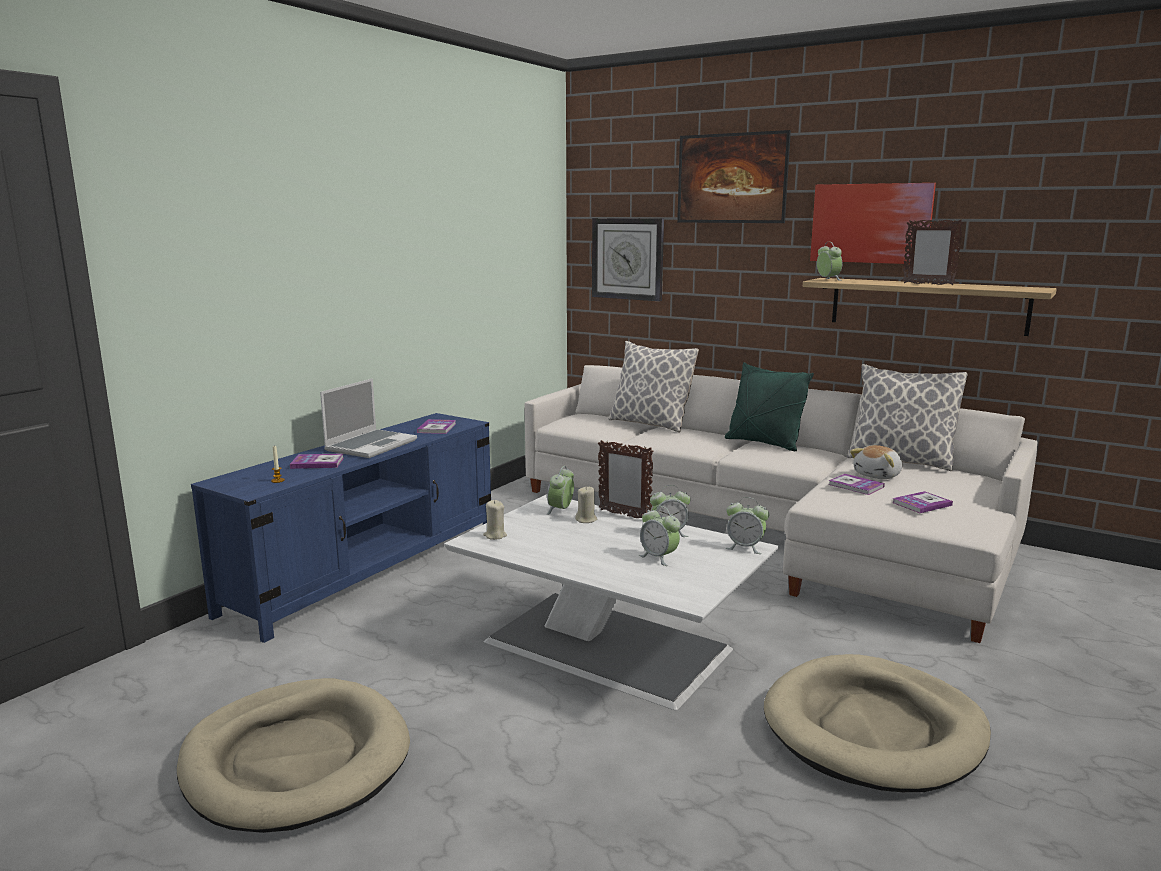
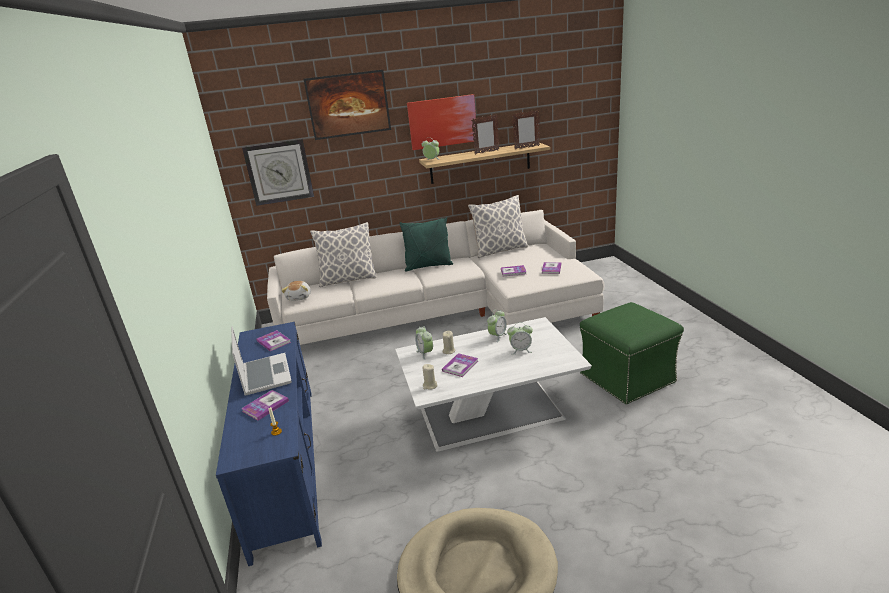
camera: 45 degrees left, 10 degrees up
(562, 536) = (460, 366): none -> book
(624, 515) = (458, 338): picture frame -> picture frame (526, 147)
(745, 547) = (538, 325): alarm clock -> none
(874, 729) = (628, 377): beige dog bed -> green ottoman
(878, 475) = (509, 262): plush toy -> plush toy (299, 297)

